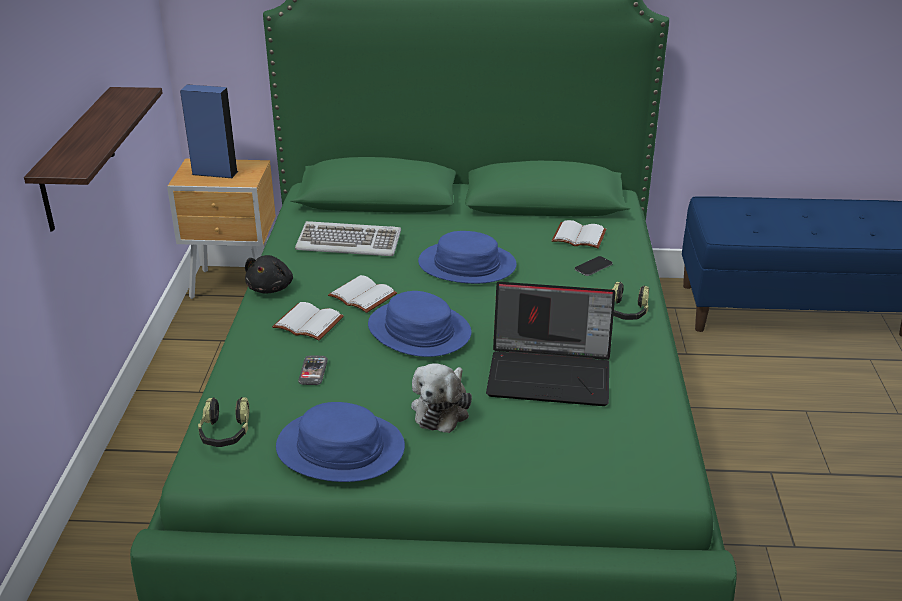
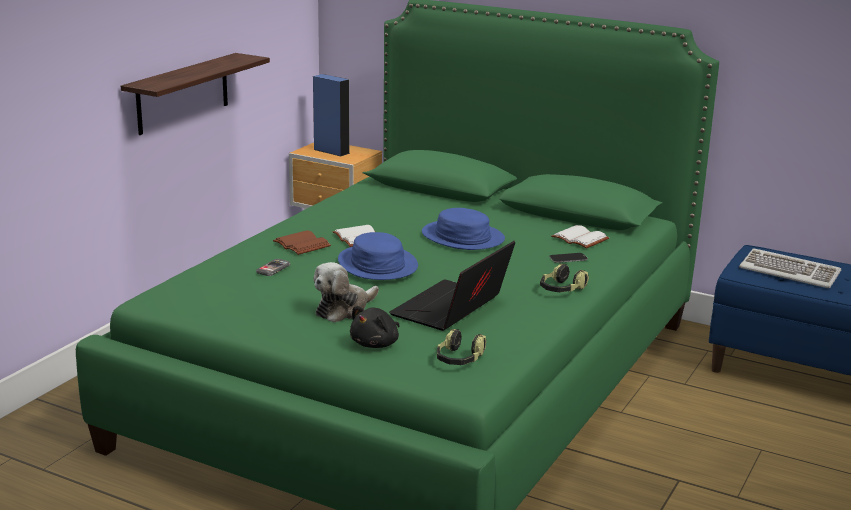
camera: 25 degrees right, 10 degrees down
(225, 433) = (179, 286): headphones -> headphones (459, 360)
(271, 288) = (298, 221): black plush toy -> black plush toy (376, 344)
(306, 324) = (300, 245): white book -> brown book
(340, 448) = (246, 310): blue hat -> none
(349, 242) = (386, 208): keyboard -> keyboard (789, 272)
(551, 373) = (451, 310): laptop -> laptop turned 90 degrees clockwise

